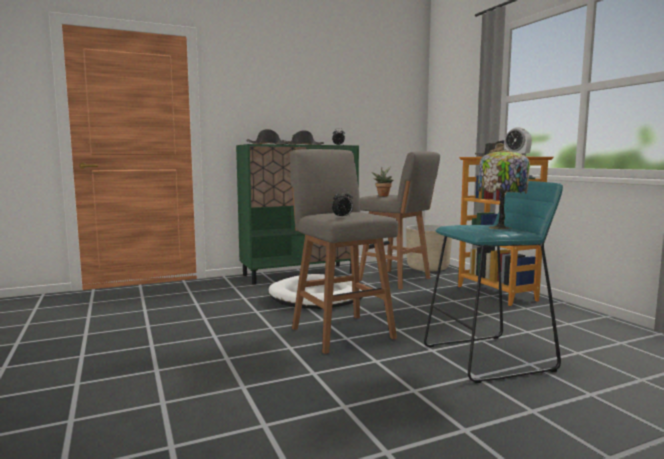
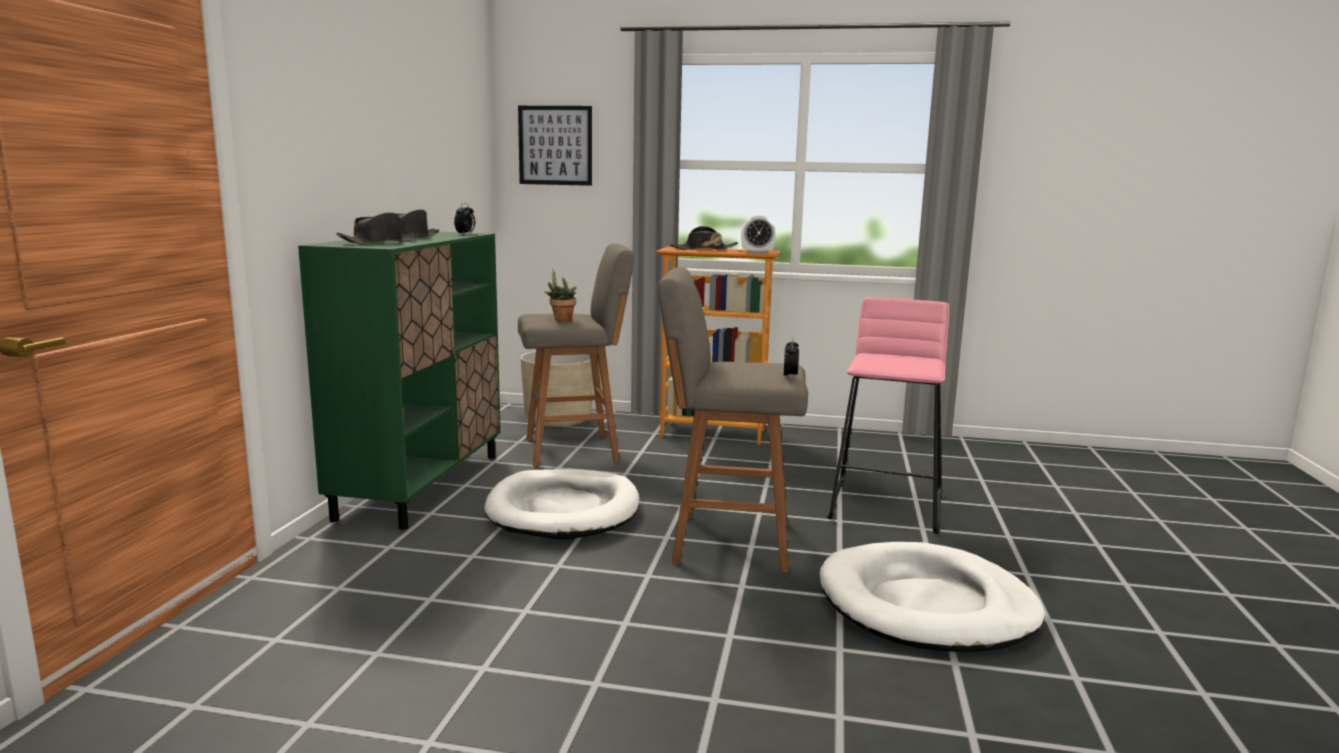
camera: 55 degrees left, 5 degrees up
(340, 401) = (927, 605): none -> white dog bed
(451, 98) = (555, 145): none -> picture
(489, 358) = (886, 507): turquoise stool -> pink stool
(499, 228) = (900, 357): table lamp -> none

